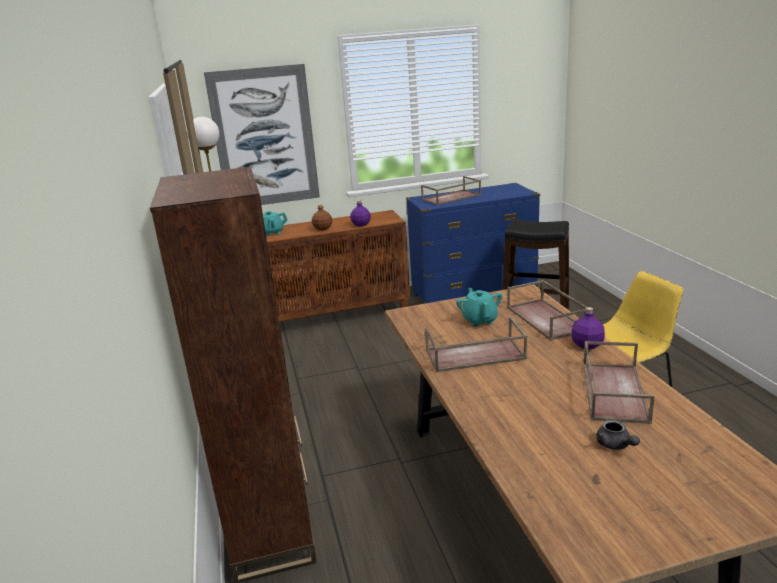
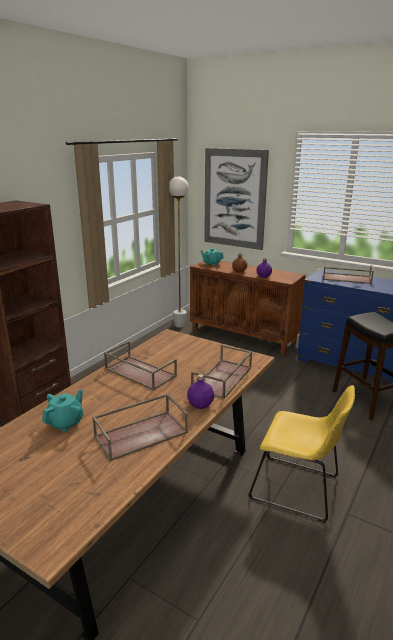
camera: 45 degrees right, 0 degrees up
(479, 320) = (189, 358): turquoise teapot -> turquoise teapot (66, 423)
(615, 445) = (69, 454): grey teapot -> none

